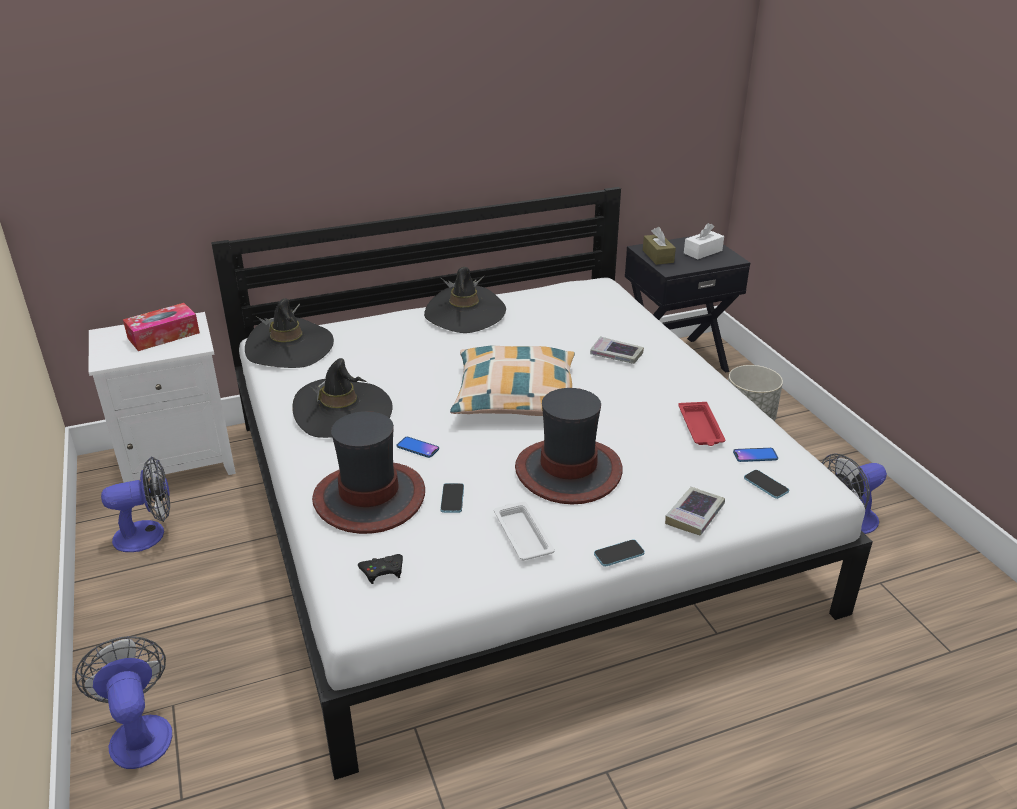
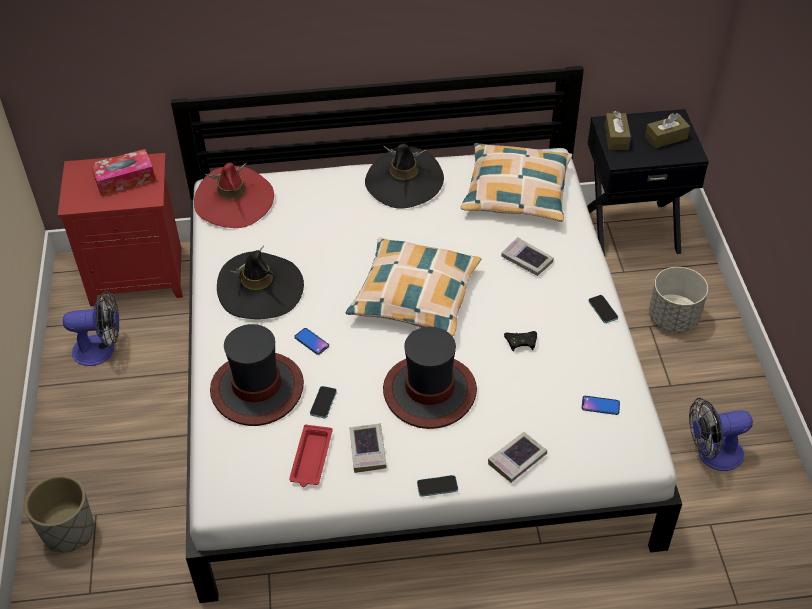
camera: 15 degrees right, 15 degrees up
(139, 732) = (68, 532): fan -> grey planter
(181, 461) = (139, 275): white nightstand -> red nightstand
(289, 348) = (234, 201): black hat -> red hat
(382, 571) = (247, 464): black game controller -> black game controller (521, 342)
(522, 534) = (367, 450): white tray -> book
(580, 308) = (516, 192): none -> pillow
(700, 428) = (566, 365): red tray -> red tray (311, 459)
(703, 252) = (666, 138): white tissue box -> brown tissue box
(765, 485) = (594, 440): phone -> phone (603, 310)

